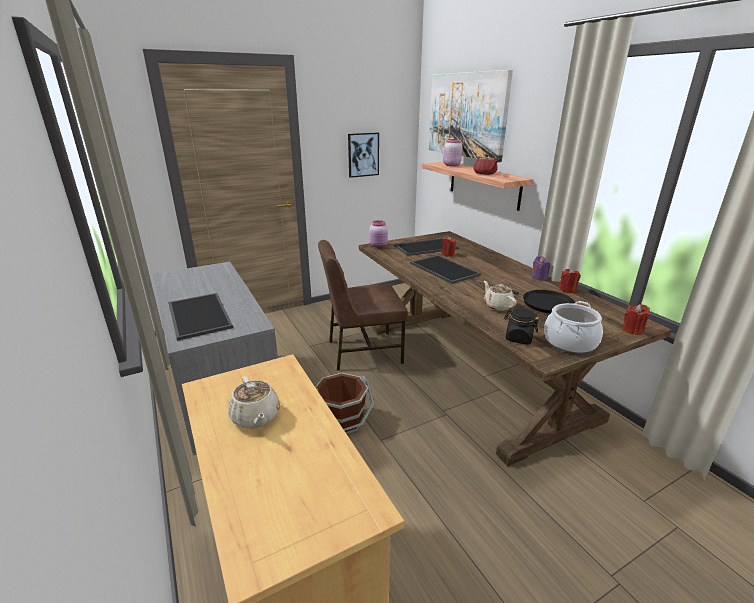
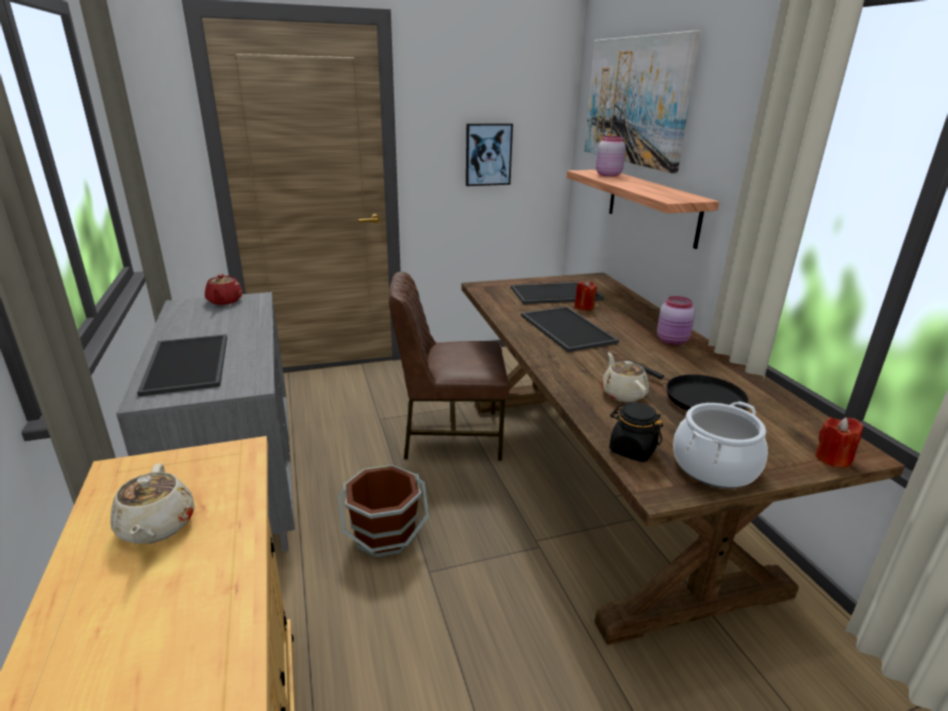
camera: 10 degrees right, 0 degrees up
(379, 246) = (489, 286): pink jar -> pink jar (673, 341)
(485, 173) = (648, 189): red teapot -> red teapot (224, 301)
(539, 277) = (710, 354): purple candle -> none
(567, 290) = (748, 379): red candle -> none

